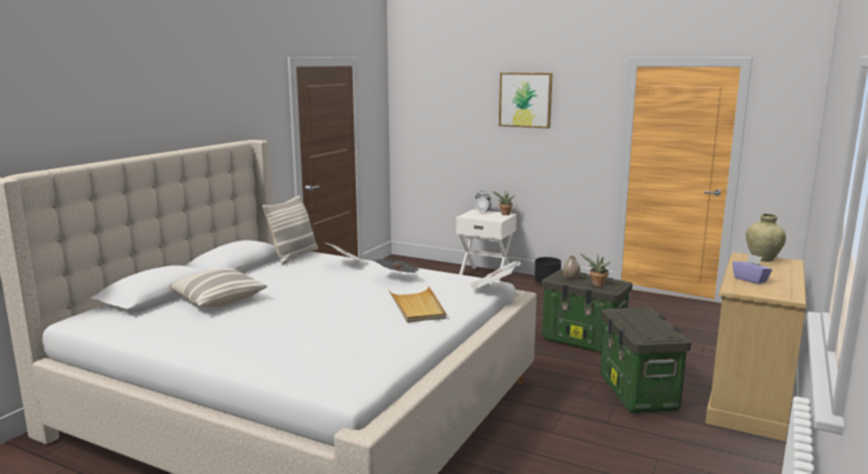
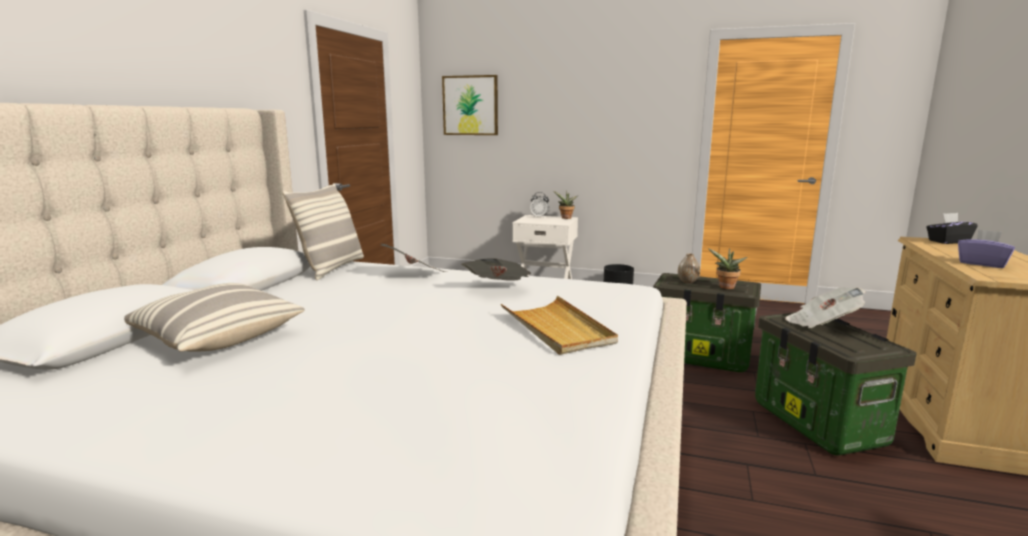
camera: 10 degrees left, 0 degrees up
(493, 288) = (642, 295): newspaper -> newspaper (822, 324)
(525, 100) = (587, 84): picture -> picture (470, 105)
(762, 259) = (948, 241): beige vase -> black tissue box

